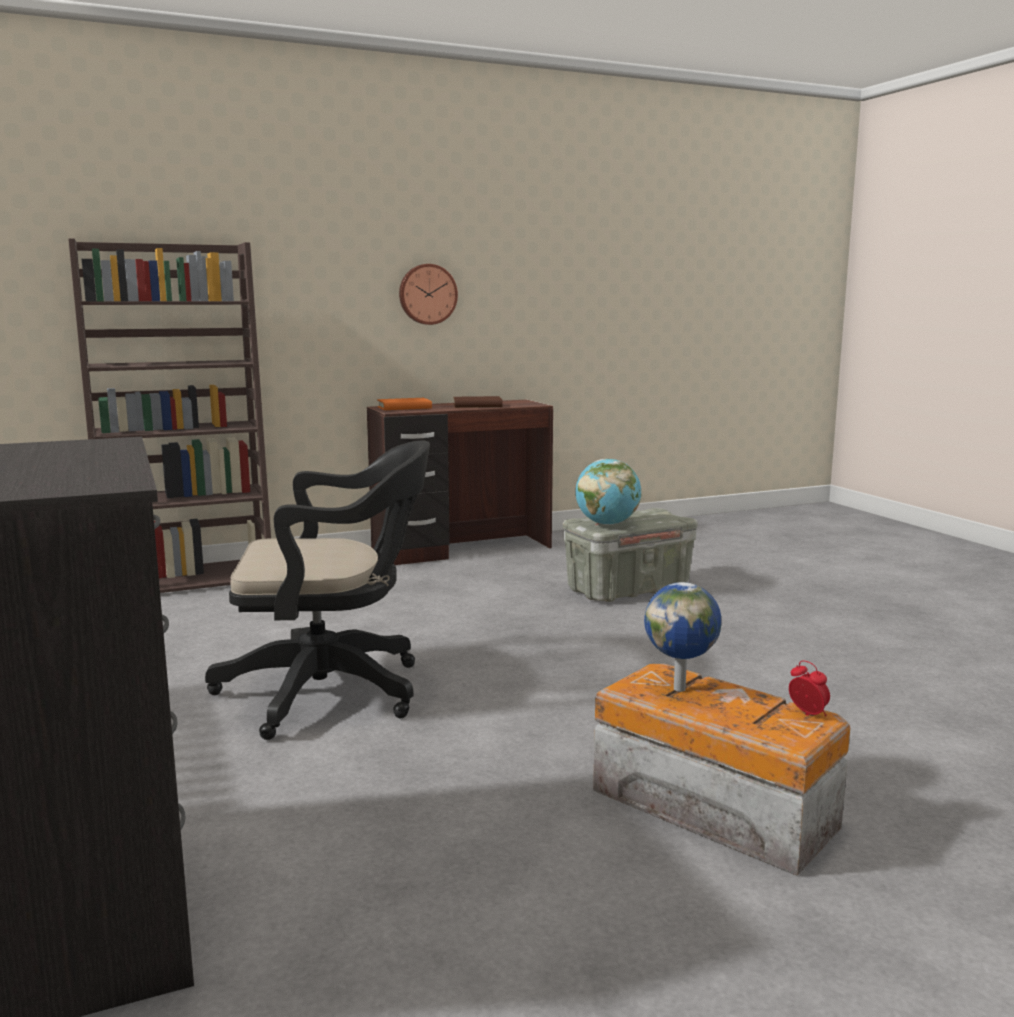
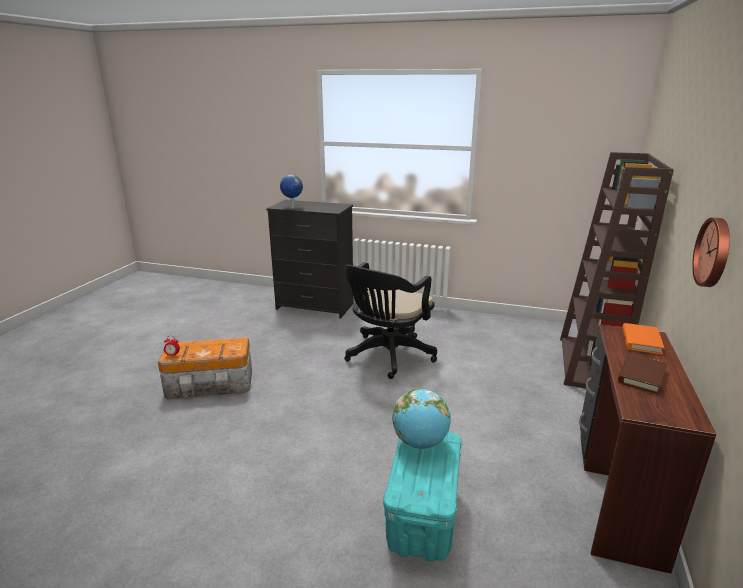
camera: 130 degrees right, 10 degrees up
(627, 590) = (422, 516): grey storage box -> turquoise storage box
(681, 688) = (222, 347): globe -> globe (292, 208)

